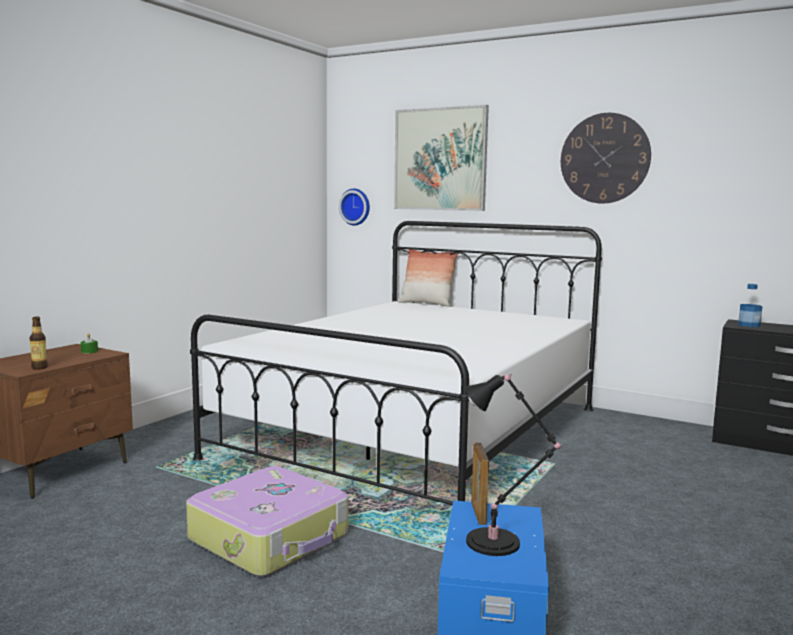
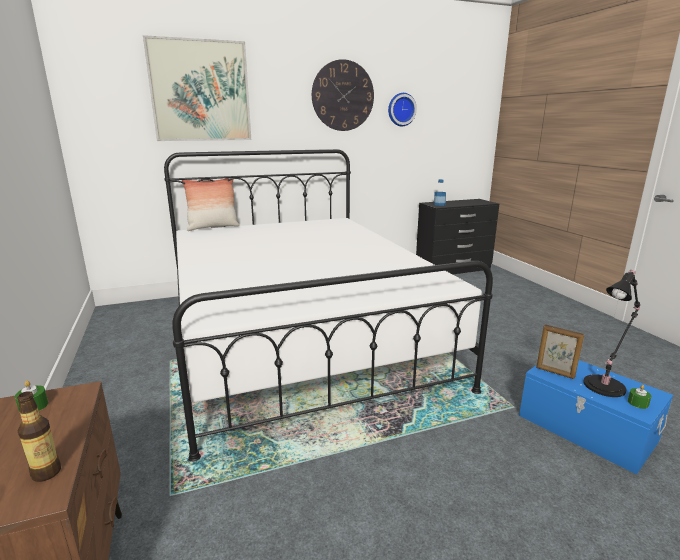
camera: 50 degrees left, 10 degrees up
(271, 537) = (416, 479): suitcase -> none
(356, 207) = (104, 140): wall clock -> wall clock (401, 109)
(481, 565) = (638, 403): none -> green candle

